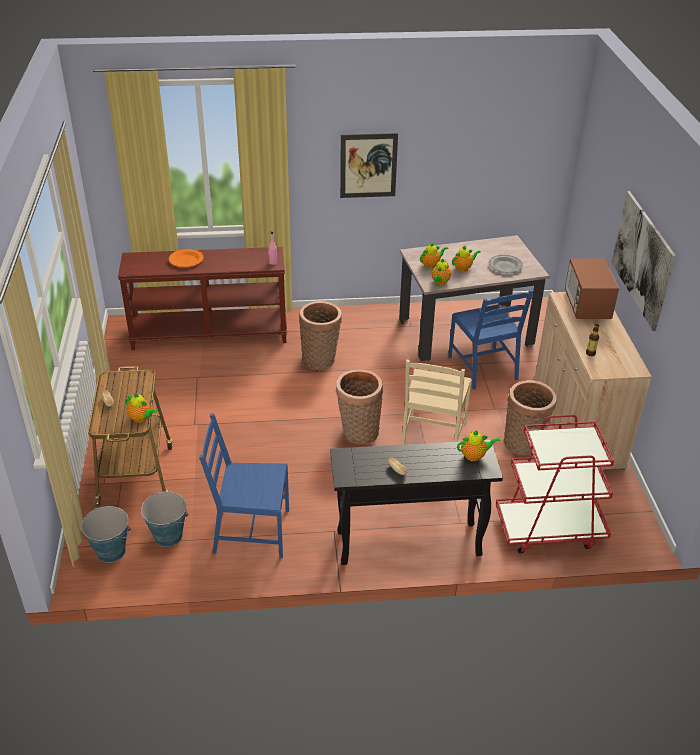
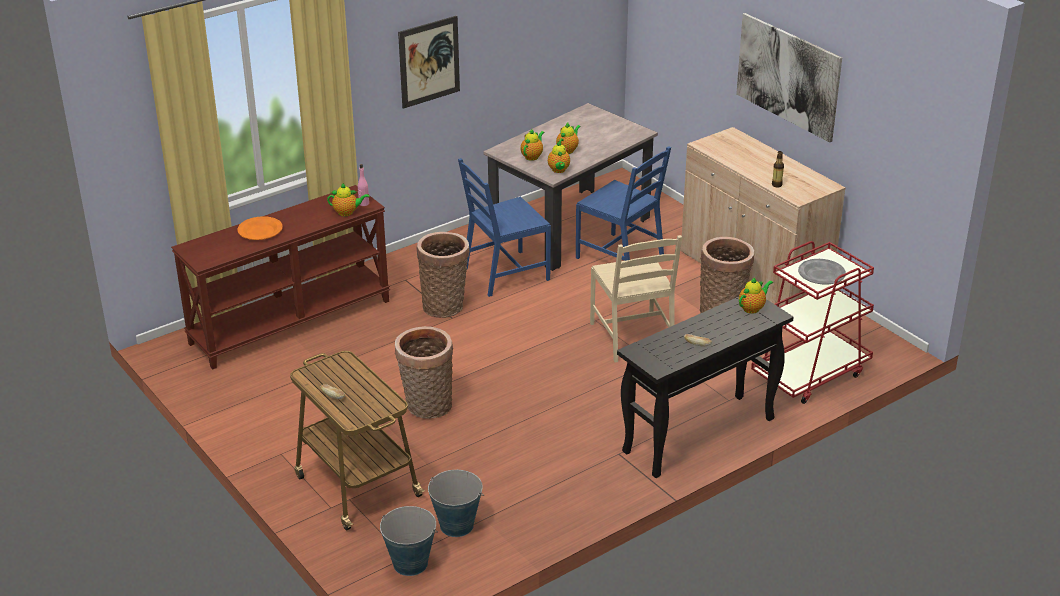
camera: 30 degrees left, 5 degrees down
(141, 418) = (389, 397): teapot -> teapot (347, 212)
(250, 532) = (538, 487): blue chair -> blue chair (505, 274)
(358, 432) = (554, 359): basket -> basket (426, 407)
(505, 266) = (607, 136): grey plate -> grey plate (821, 274)
(586, 306) = (733, 145): microwave -> none

